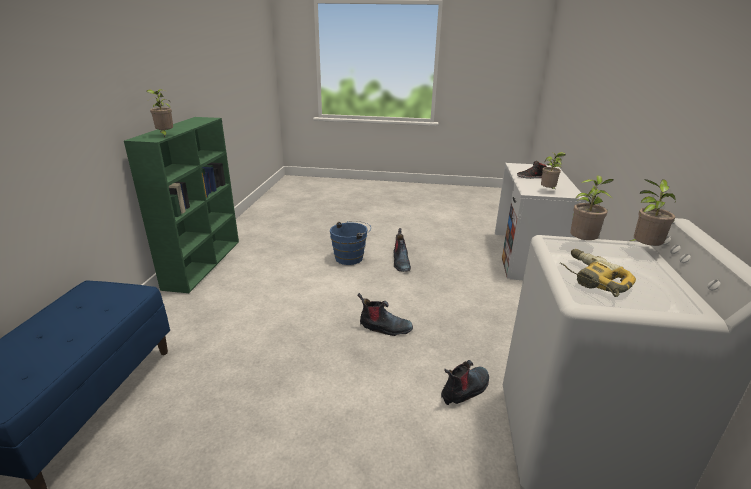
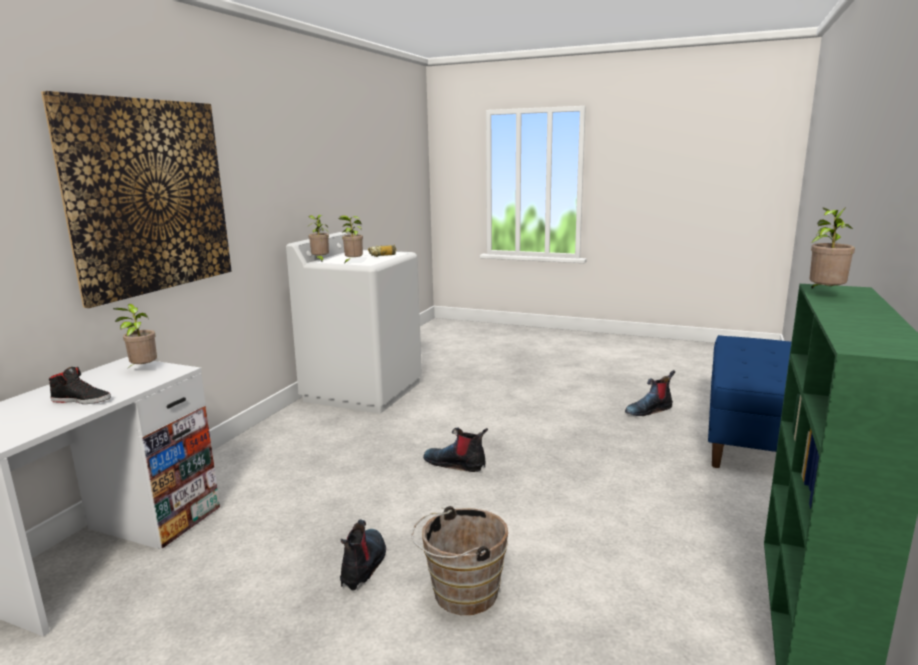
camera: 165 degrees left, 10 degrees down
(351, 257) = (460, 594): blue bucket -> brown bucket
(465, 390) = (411, 416): boot -> boot (648, 410)
(634, 99) = (149, 196): none -> picture

